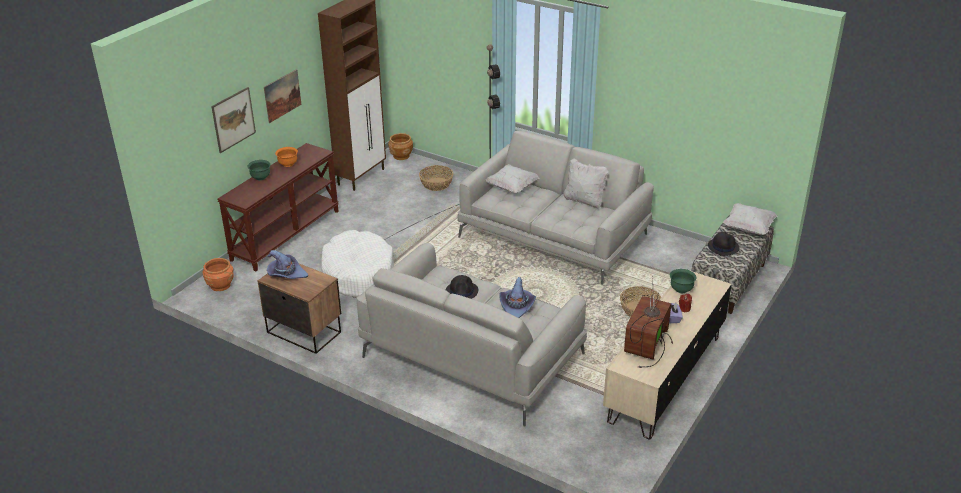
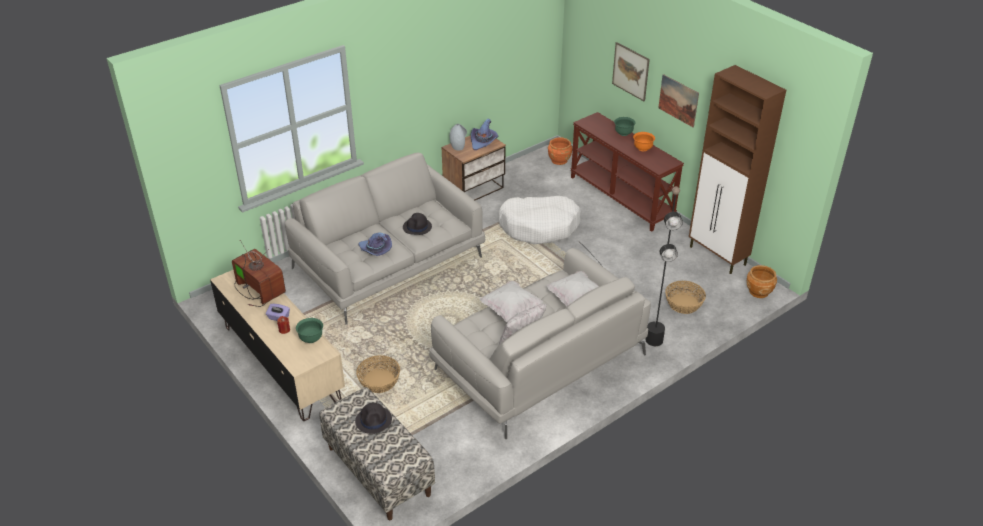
camera: 110 degrees right, 5 degrees up
(305, 289) = (458, 147): none -> grey vase
(748, 228) = (394, 460): white pillow -> white pillow (510, 310)

